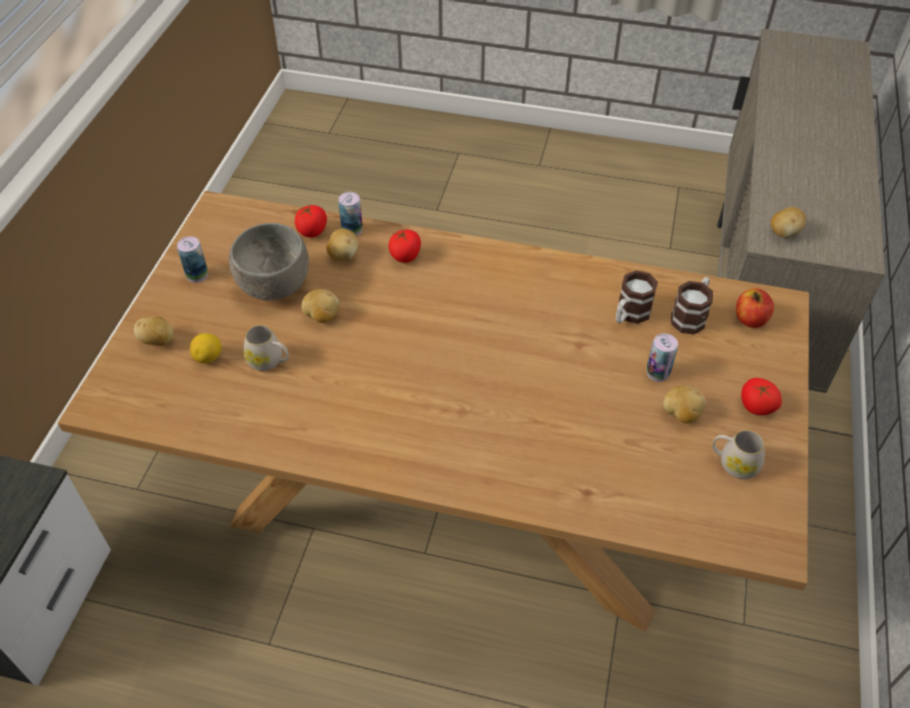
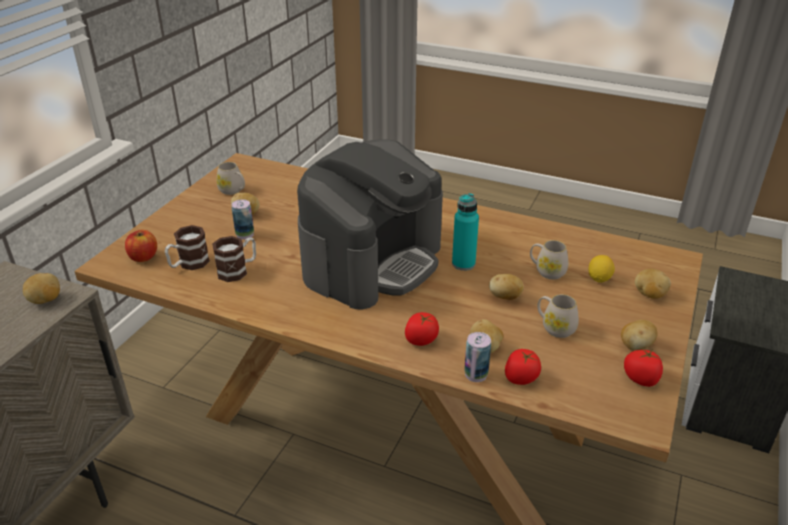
camera: 170 degrees left, 15 degrees down
(197, 275) = (636, 346): can -> potato
(273, 286) = (555, 327): grey bowl -> white mug
(370, 359) = (463, 264): none -> turquoise bottle
(480, 349) = (372, 261): none -> coffee machine
(756, 406) = (193, 212): tomato -> tomato (641, 379)

